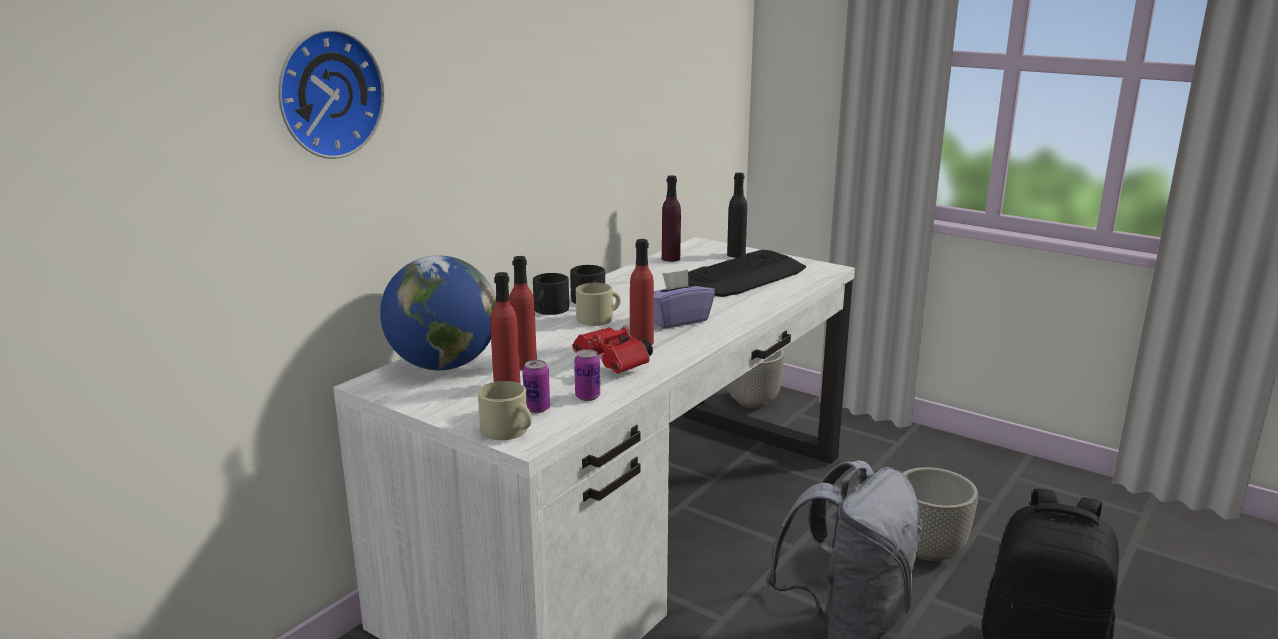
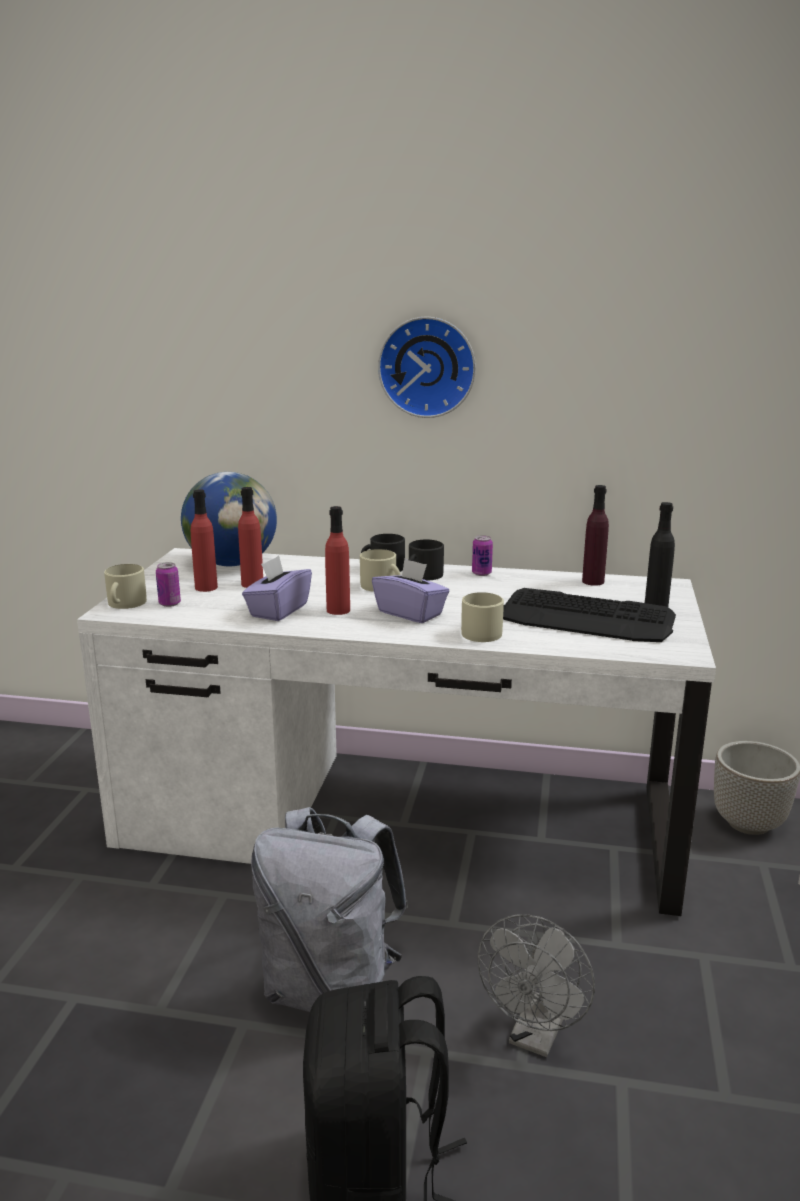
camera: 65 degrees right, 0 degrees up
(326, 93) = (190, 329): wall clock -> wall clock (427, 367)
(587, 396) = (202, 614): can -> can (481, 573)
(615, 364) = (278, 610): red binoculars -> purple tissue box
(740, 307) = (481, 631): none -> beige mug
(928, 549) = (535, 1037): planter -> grey fan

